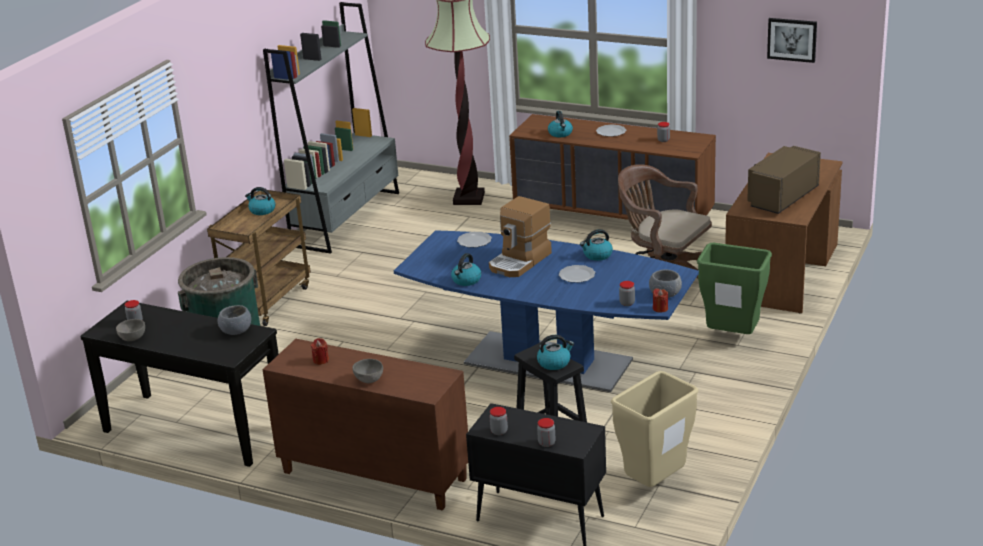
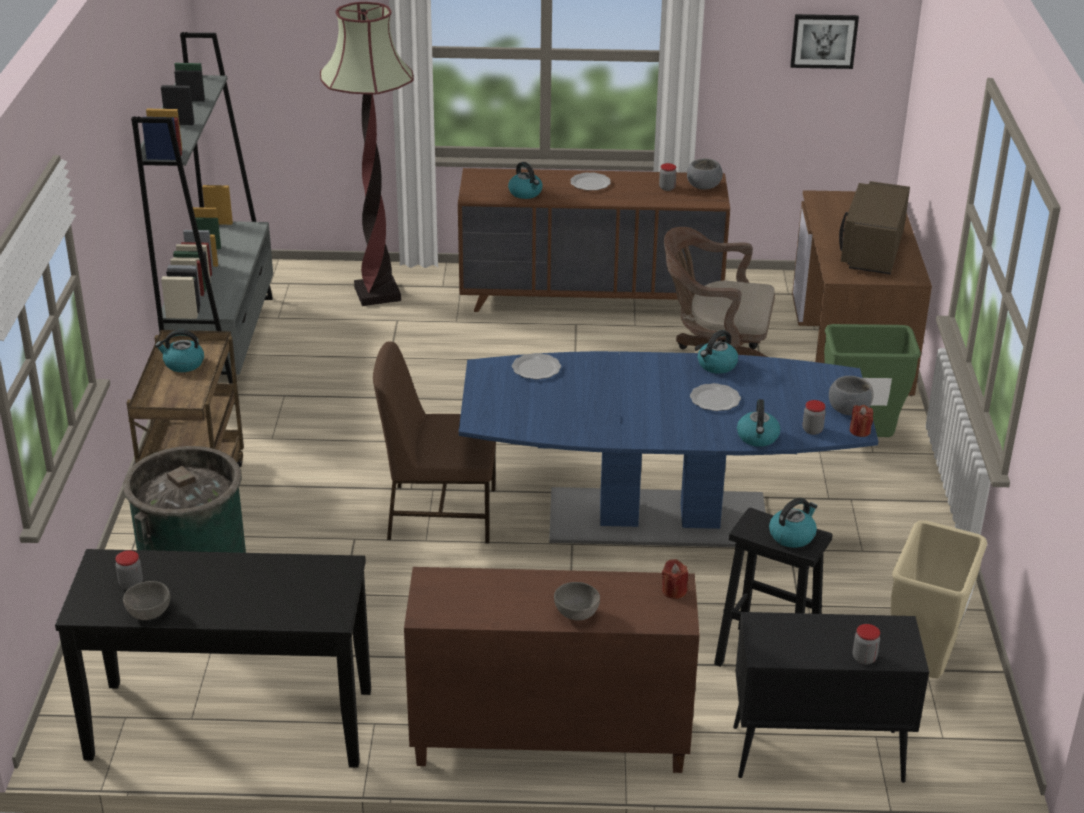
camera: 25 degrees left, 5 degrees up
(236, 331) = (306, 570): grey bowl -> grey bowl (703, 186)
(321, 360) = (480, 596): red candle -> red candle (674, 591)
(407, 335) = (439, 513): none -> brown chair
(466, 280) = (574, 431): kettle -> kettle (758, 437)
(499, 431) = (788, 654): jar -> none
(520, 261) = (623, 390): coffee machine -> none

